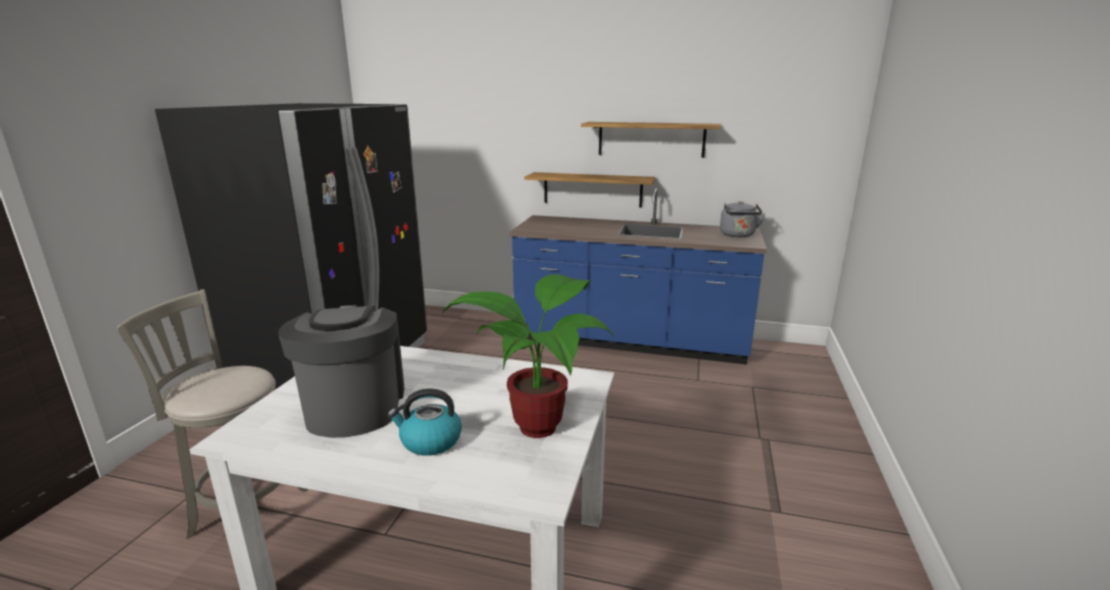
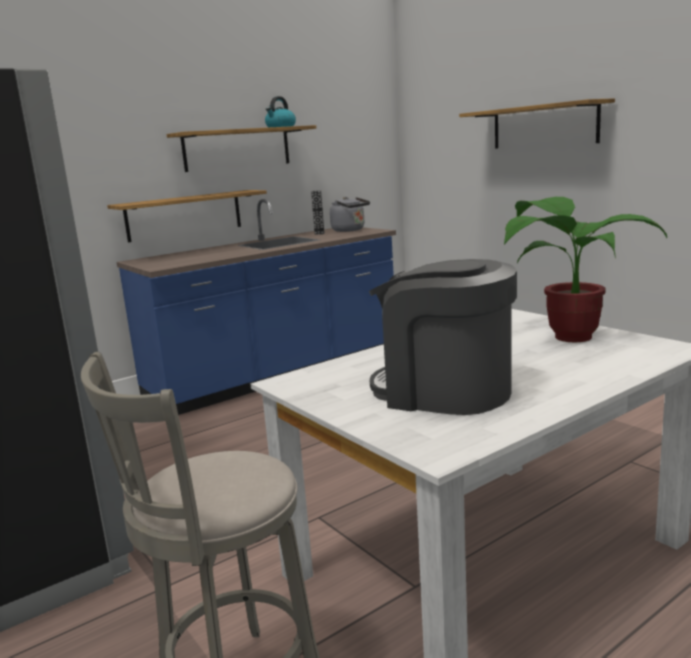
camera: 50 degrees left, 5 degrees down
(430, 441) = (557, 370): kettle -> kettle (280, 127)
(706, 231) = (319, 233): none -> vase
(939, 172) = (544, 126): none -> shelf

